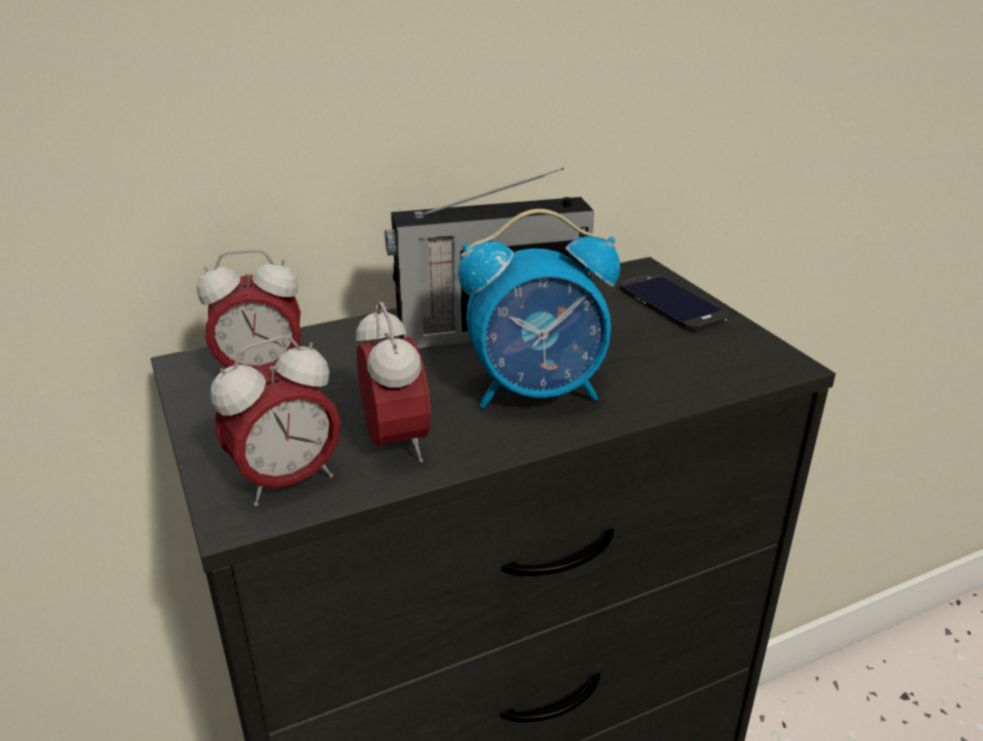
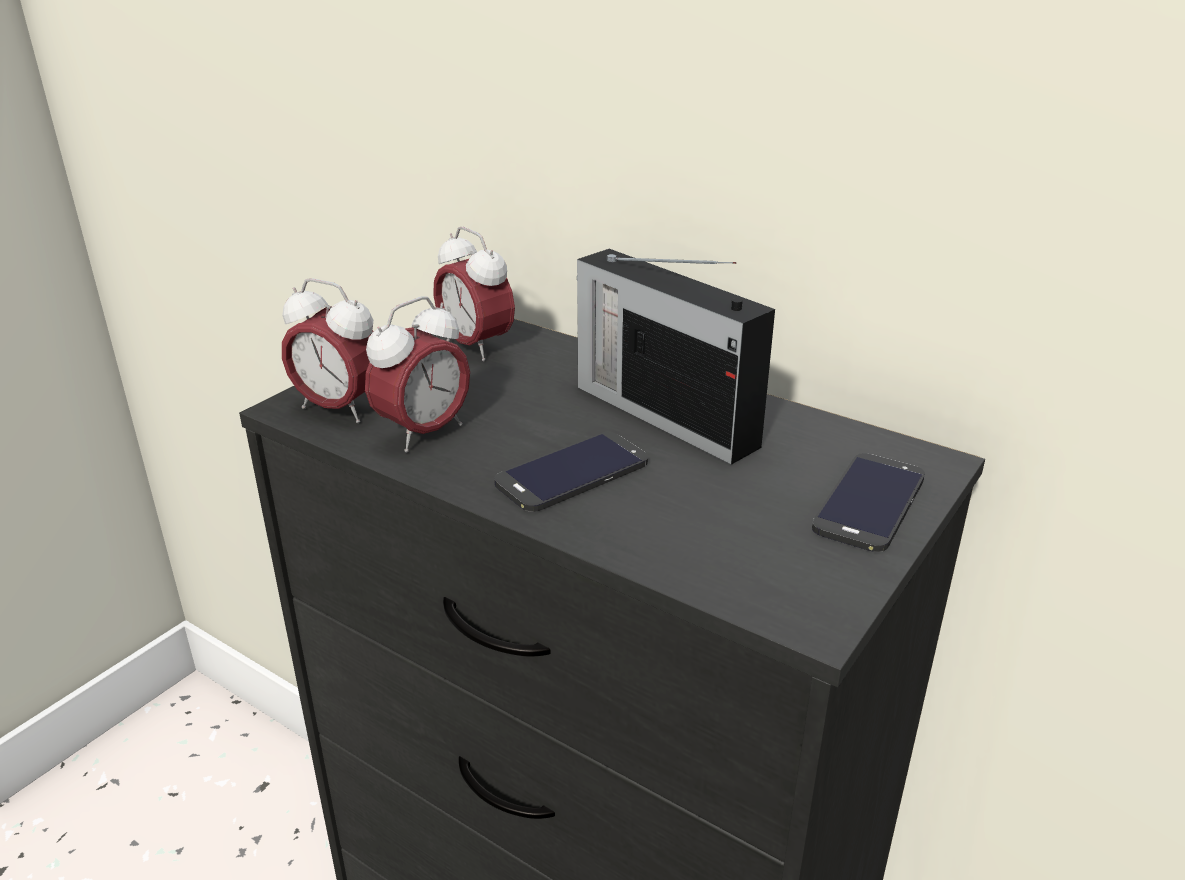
camera: 60 degrees right, 0 degrees up
(538, 391) = (572, 472): alarm clock -> phone

